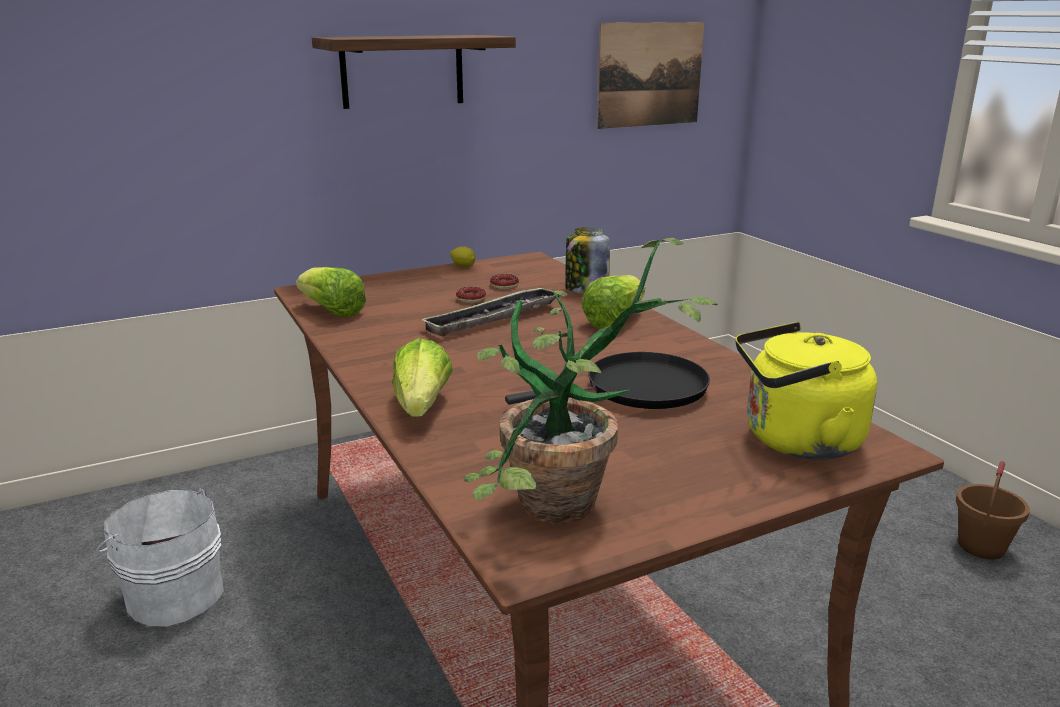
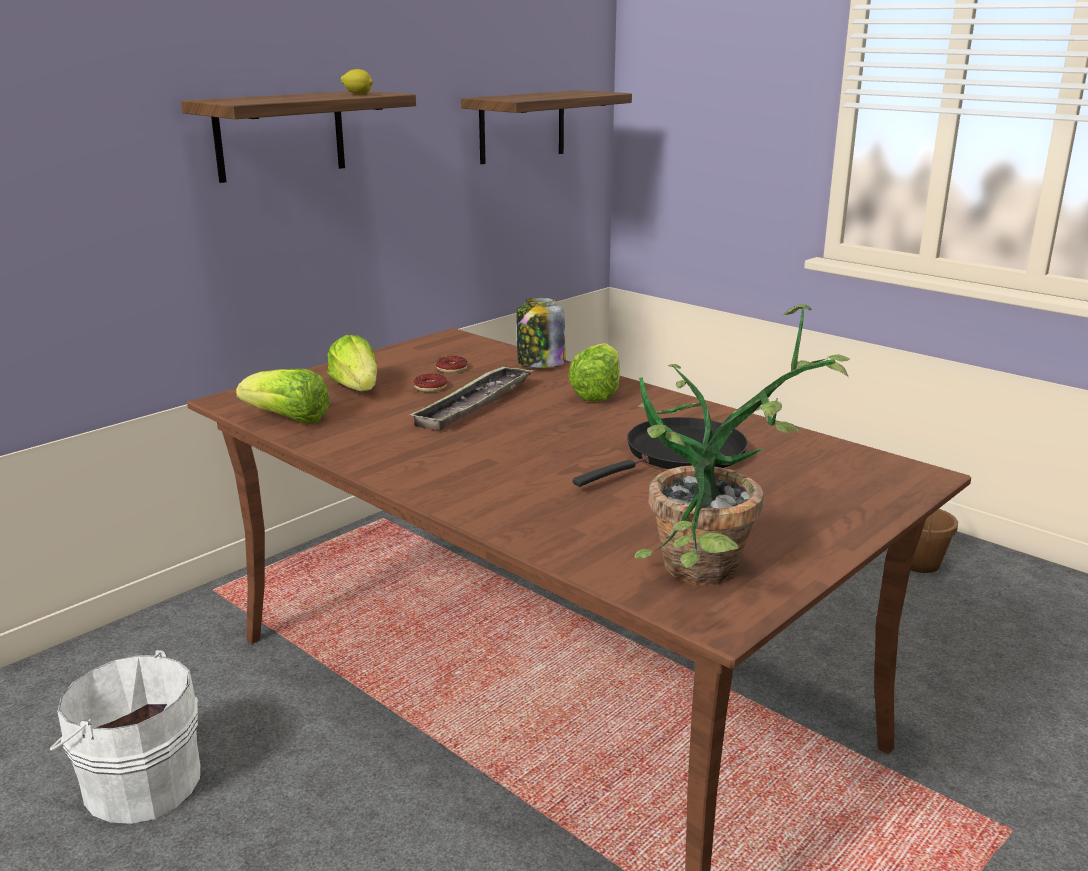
camera: 20 degrees left, 0 degrees up
(422, 406) = (488, 503): lettuce -> lettuce (357, 389)
(463, 267) = (387, 353): lemon -> lemon (358, 94)
(650, 75) = (522, 126): picture -> shelf
(795, 441) = (849, 479): yellow kettle -> none

